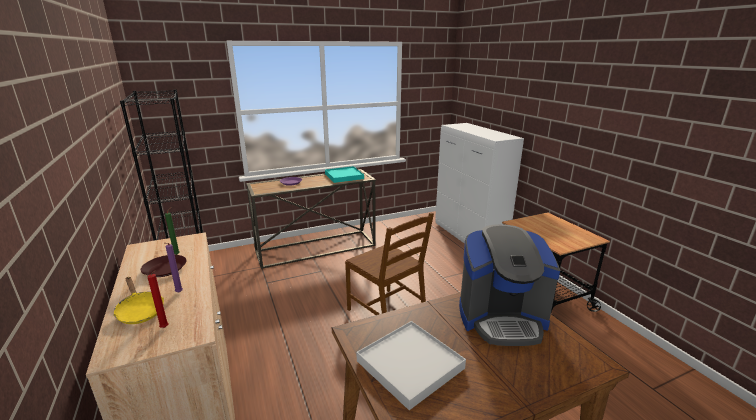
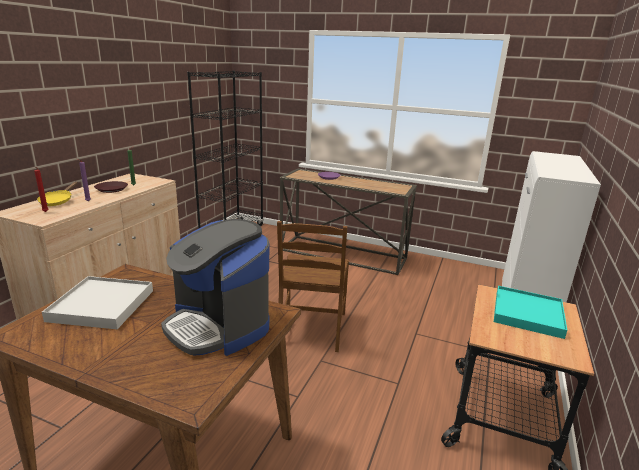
camera: 45 degrees right, 0 degrees up
(344, 176) = (383, 185): turquoise tray -> turquoise tray (527, 314)

